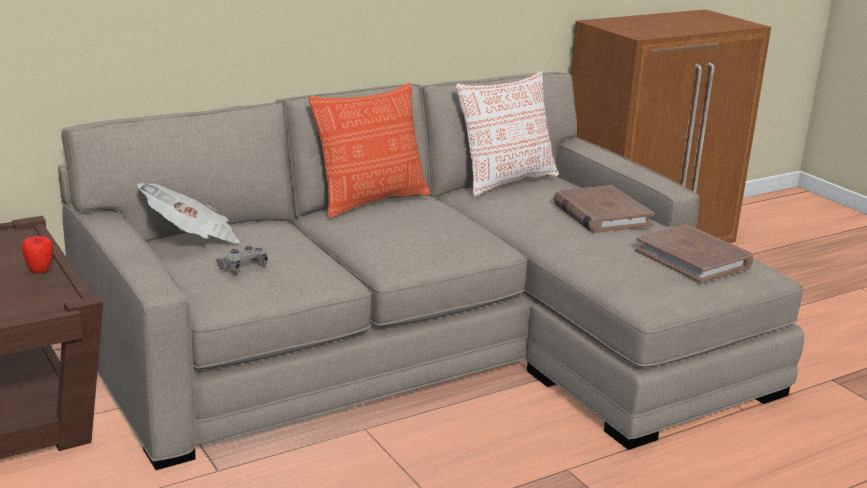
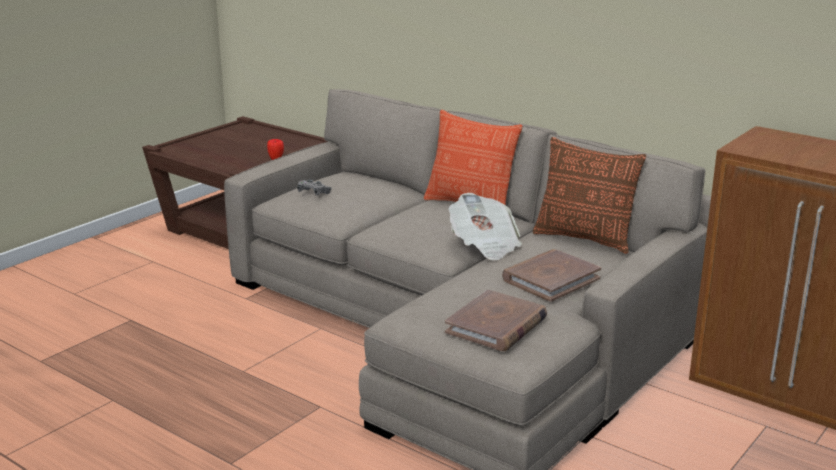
camera: 70 degrees right, 0 degrees up
(192, 237) = (345, 174): newspaper -> newspaper (484, 245)
(506, 182) = (584, 239): white pillow -> brown pillow

